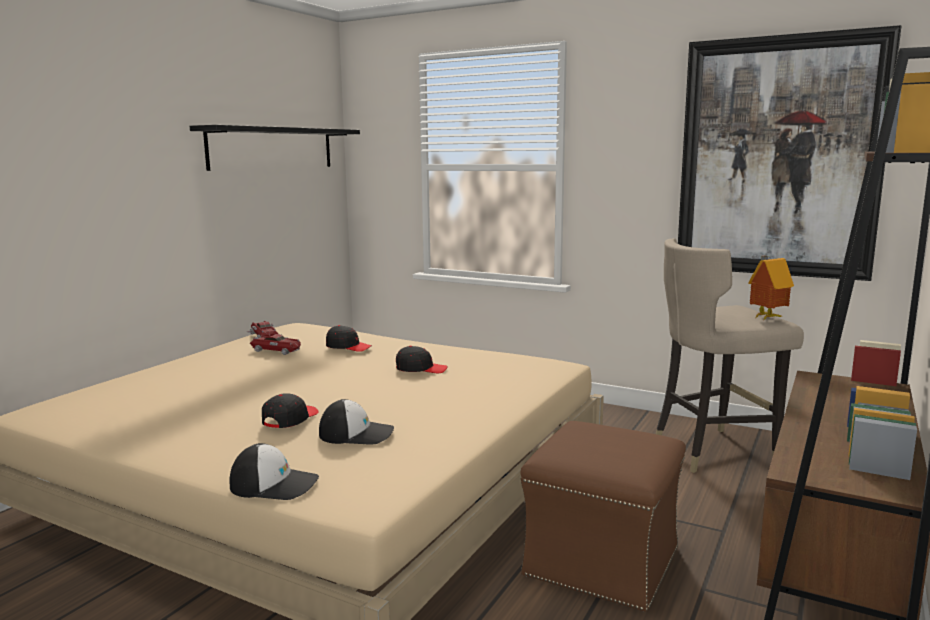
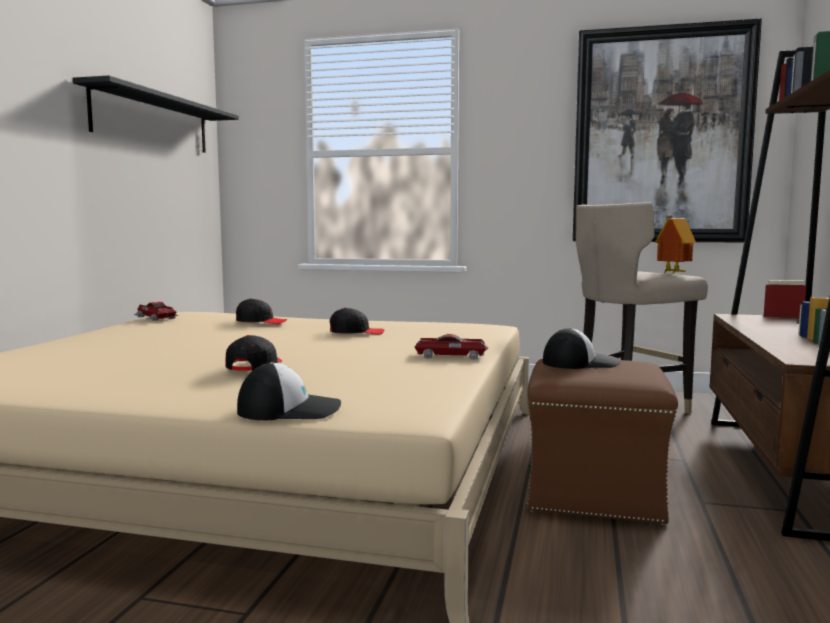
camera: 15 degrees left, 5 degrees down
(277, 350) = (183, 325): toy car -> toy car (451, 356)
(357, 433) = (342, 372): cap -> cap (580, 363)

